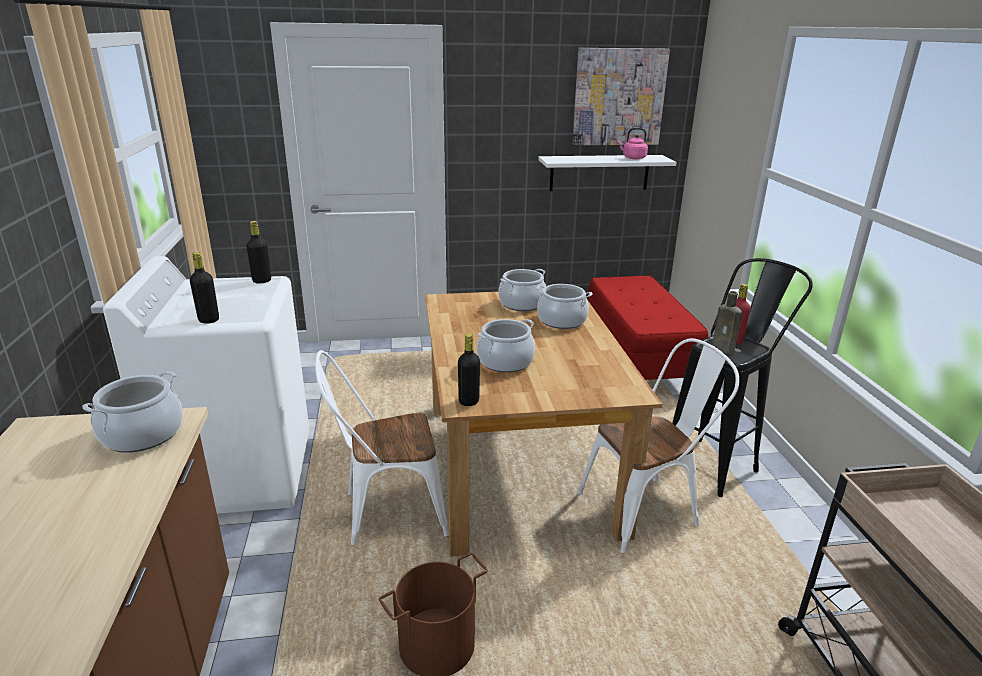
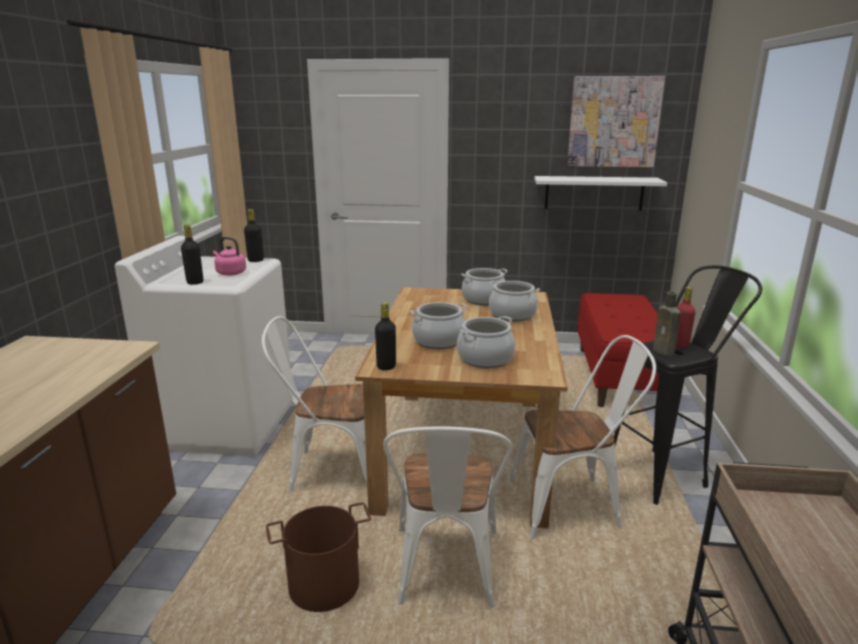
camera: 15 degrees right, 5 degrees down
(142, 434) = (99, 354): cooking pot -> cooking pot (485, 358)
(555, 607) = (446, 574): none -> white chair
(632, 158) = (625, 179): pink kettle -> pink kettle (230, 273)

